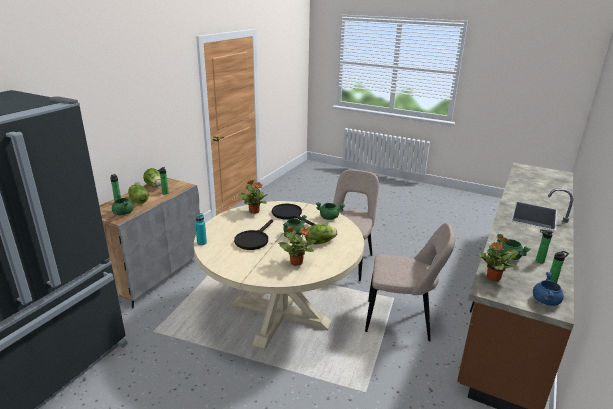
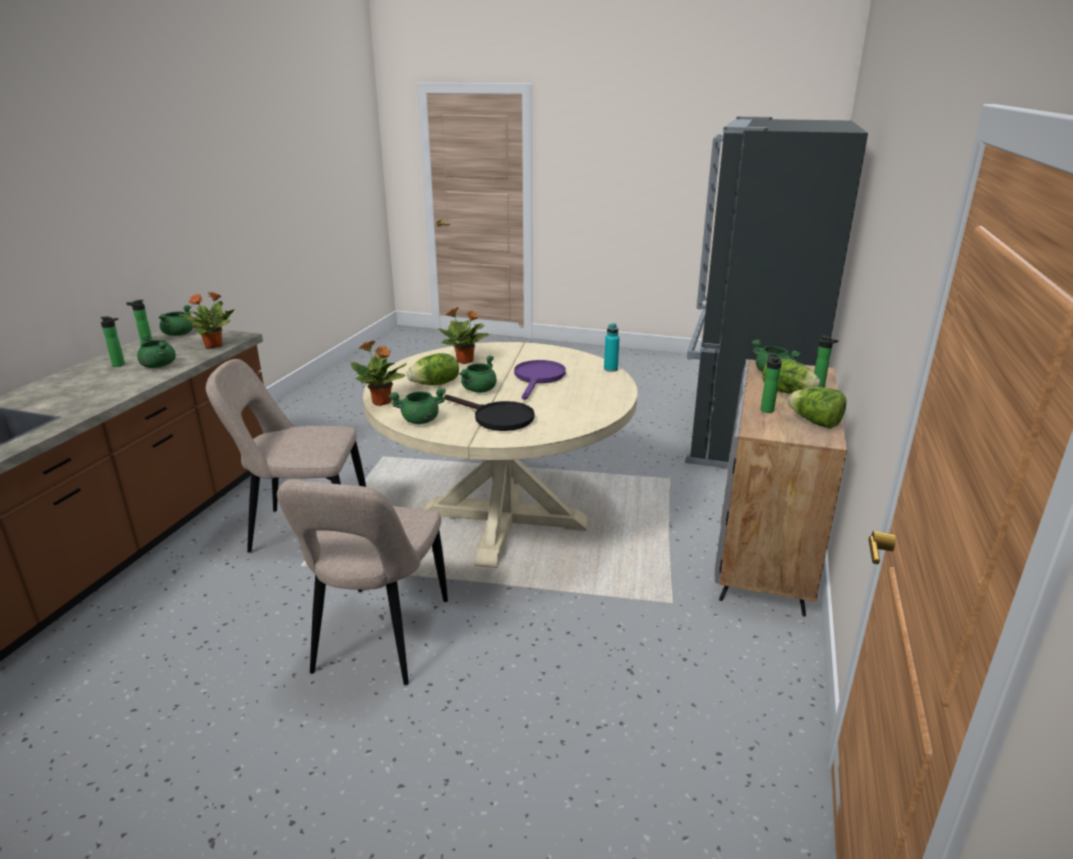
camera: 170 degrees right, 0 degrees up
(254, 211) = (569, 418): potted plant -> potted plant (382, 402)
(254, 239) = (538, 378): black frying pan -> purple frying pan
(546, 301) = (178, 334): blue cooking pot -> green cooking pot

